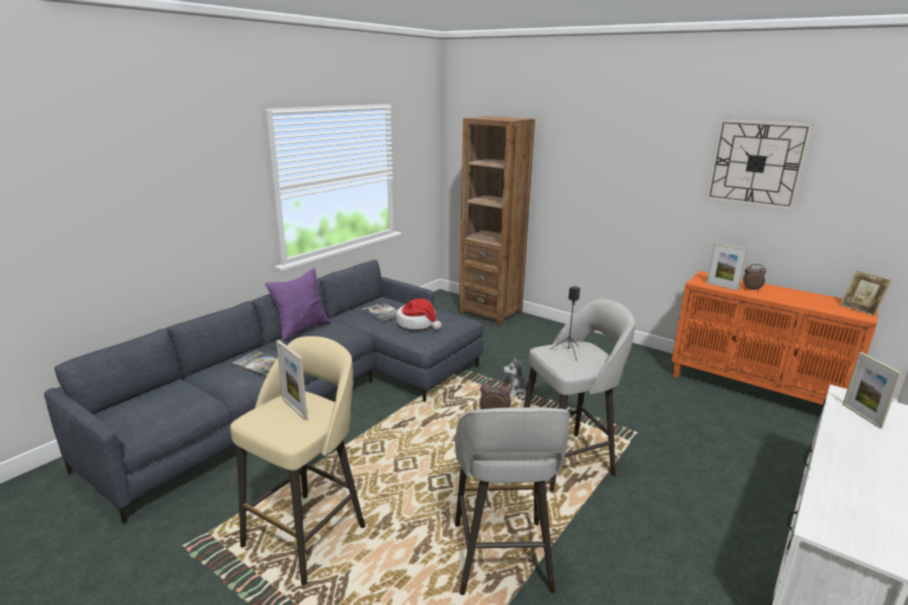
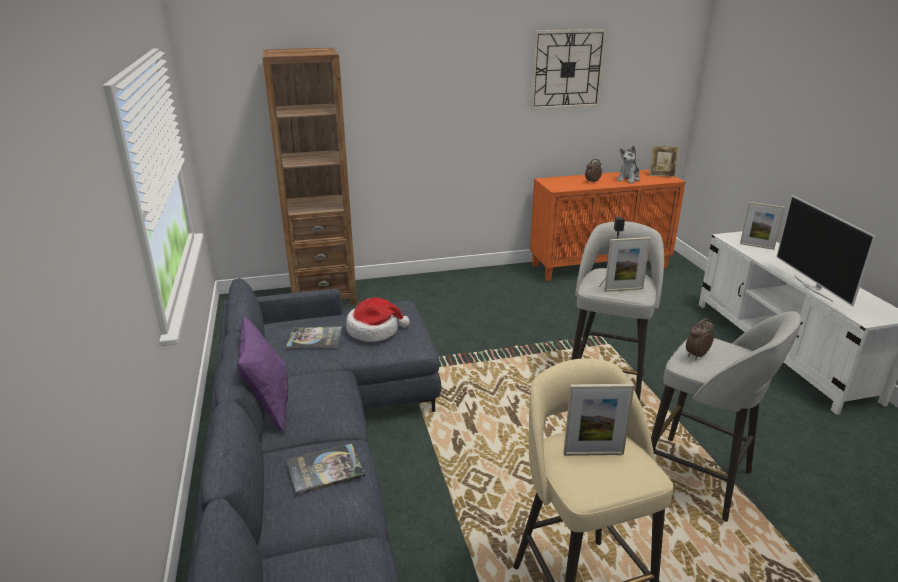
camera: 50 degrees left, 5 degrees up
(519, 393) = (484, 354): plush toy -> plush toy (628, 179)
(722, 286) = (574, 186): picture frame -> picture frame (623, 289)
(828, 475) = (813, 288): none -> television

